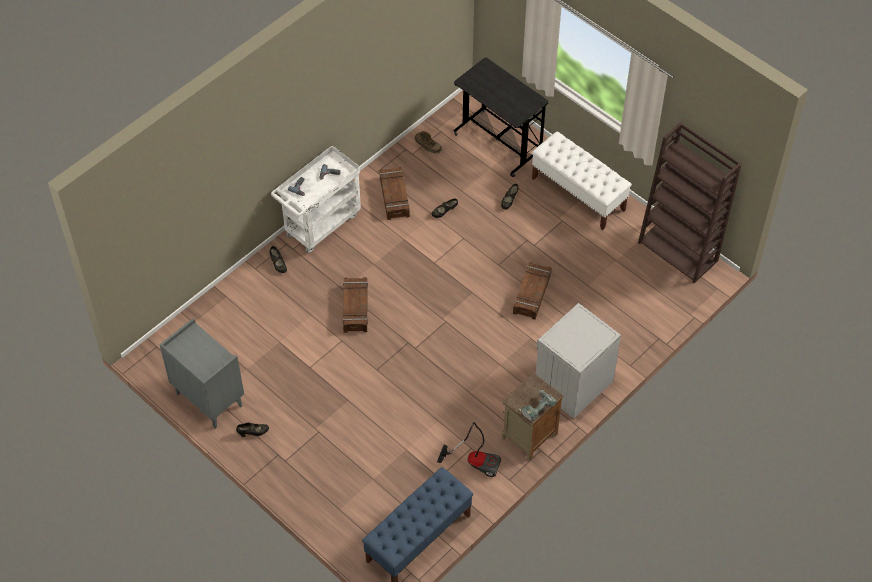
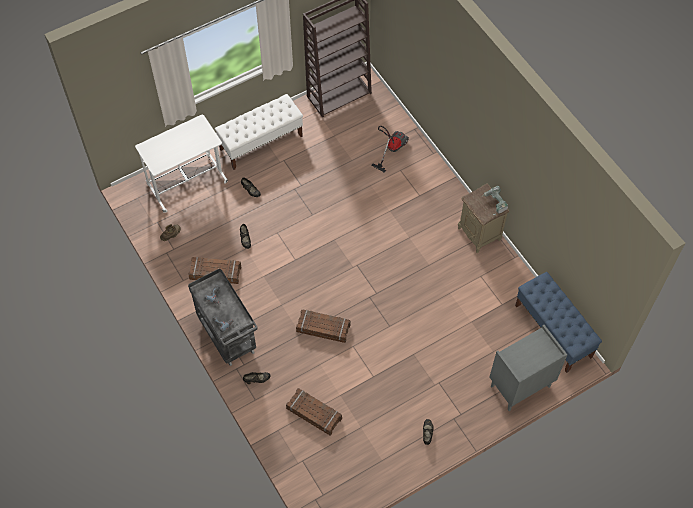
camera: 75 degrees left, 5 degrees up
(208, 399) = (384, 464): grey cabinet -> grey cabinet (520, 386)
(320, 228) = (229, 338): white cart -> black cart
(475, 461) = (493, 276): vacuum cleaner -> vacuum cleaner (391, 149)
(498, 143) = (187, 183): black desk -> white desk
(531, 294) = (348, 199): crate -> crate (314, 414)
(572, 383) = (439, 194): white washing machine -> none

